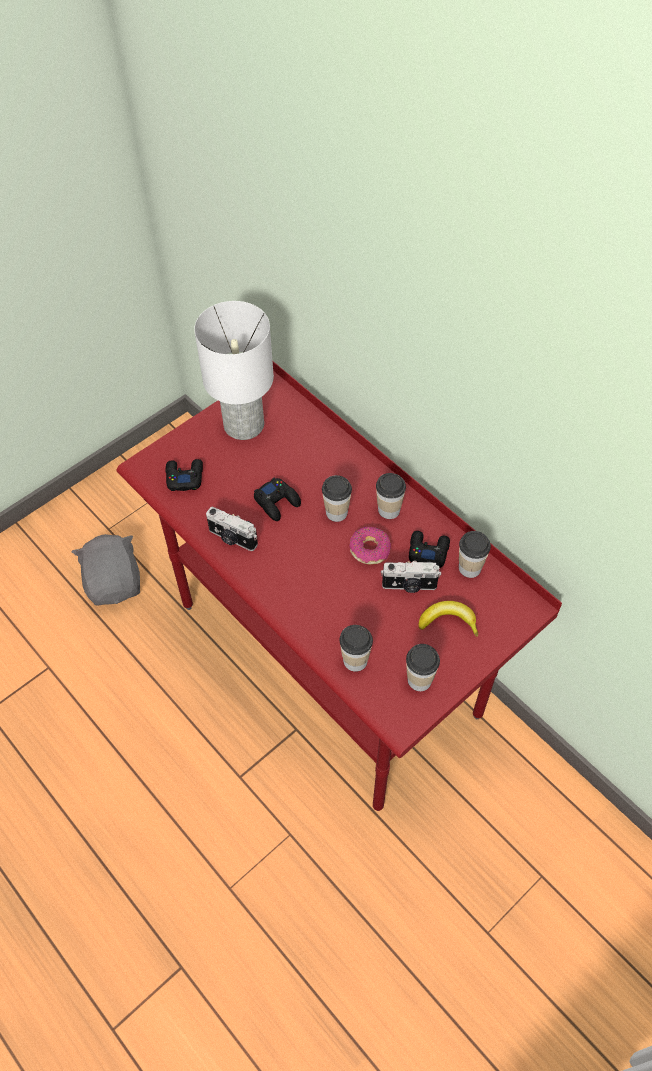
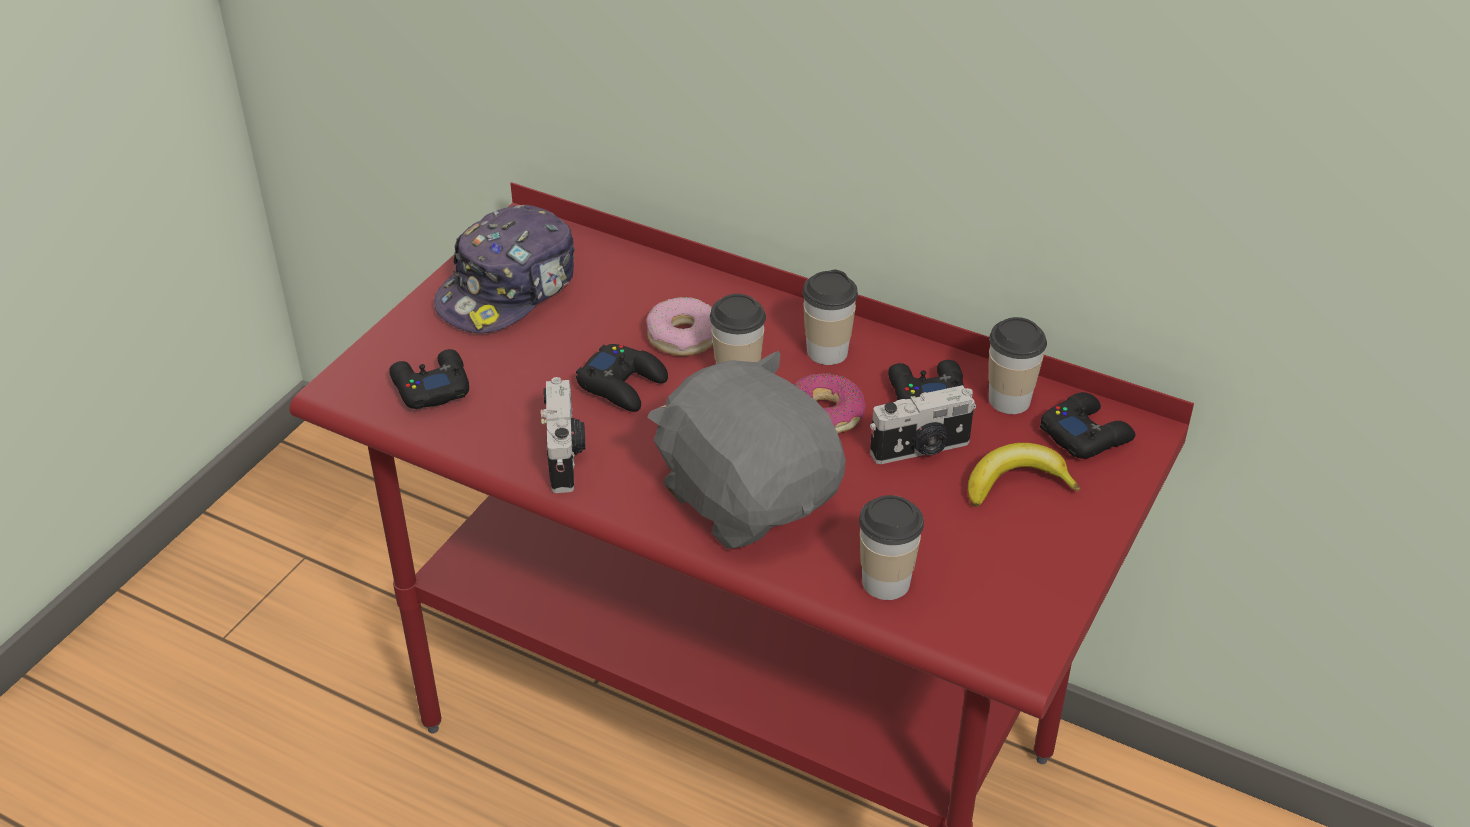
camera: 20 degrees left, 15 degrees down
(115, 582) = (268, 726): grey plush toy -> grey plush toy (748, 496)
(232, 538) = (565, 456): camera -> camera turned 105 degrees counterclockwise
(245, 425) = (509, 289): white table lamp -> cap
(320, 479) = (684, 336): none -> donut
(419, 679) = (1015, 581): cup -> none
(499, 601) = (1085, 434): none -> black game controller

